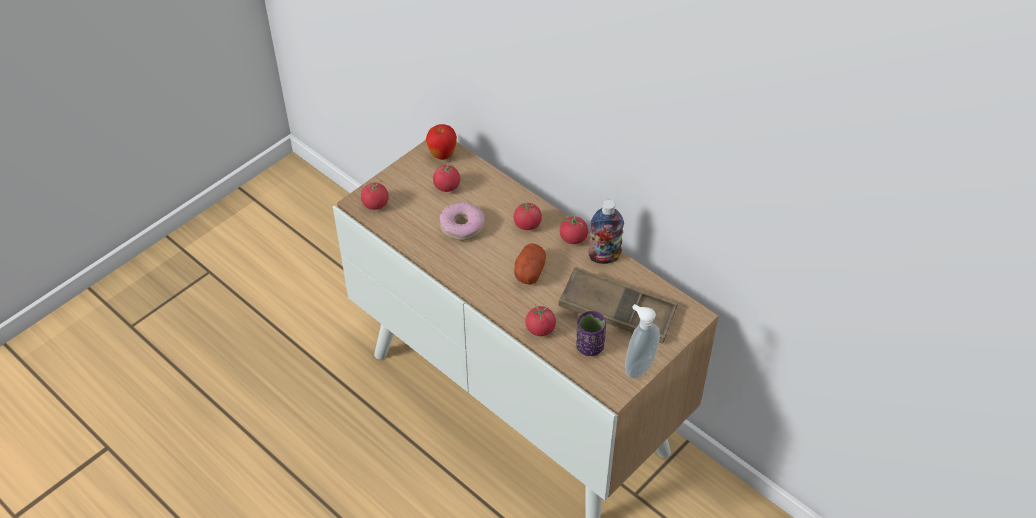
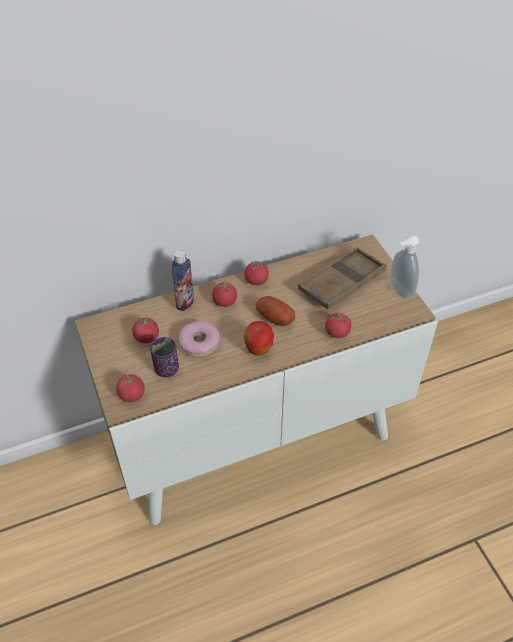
camera: 65 degrees left, 0 degrees up
(442, 155) = (108, 328): apple -> apple (258, 350)
(589, 346) = (368, 310): purple cup -> purple cup (166, 369)
(604, 257) = (286, 270): bottle -> bottle (185, 302)

